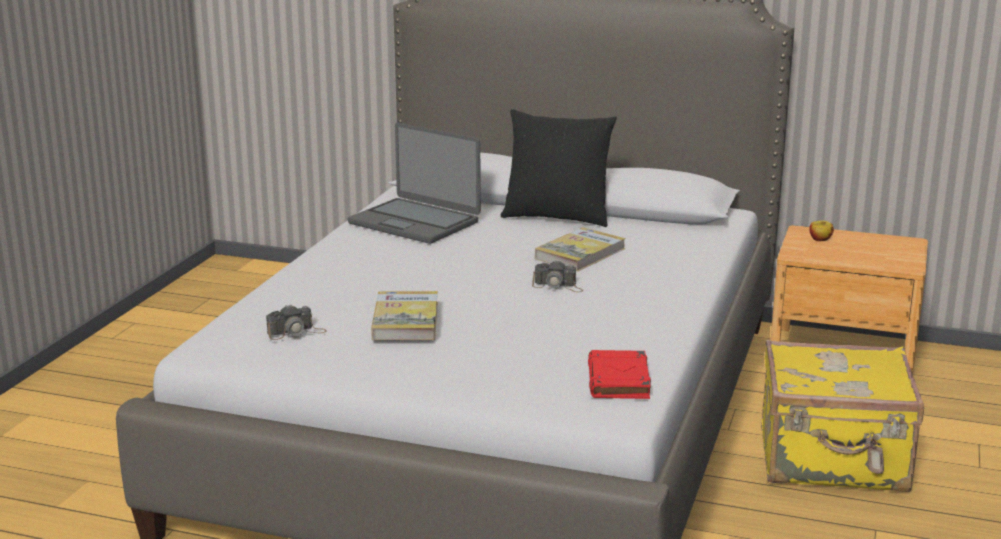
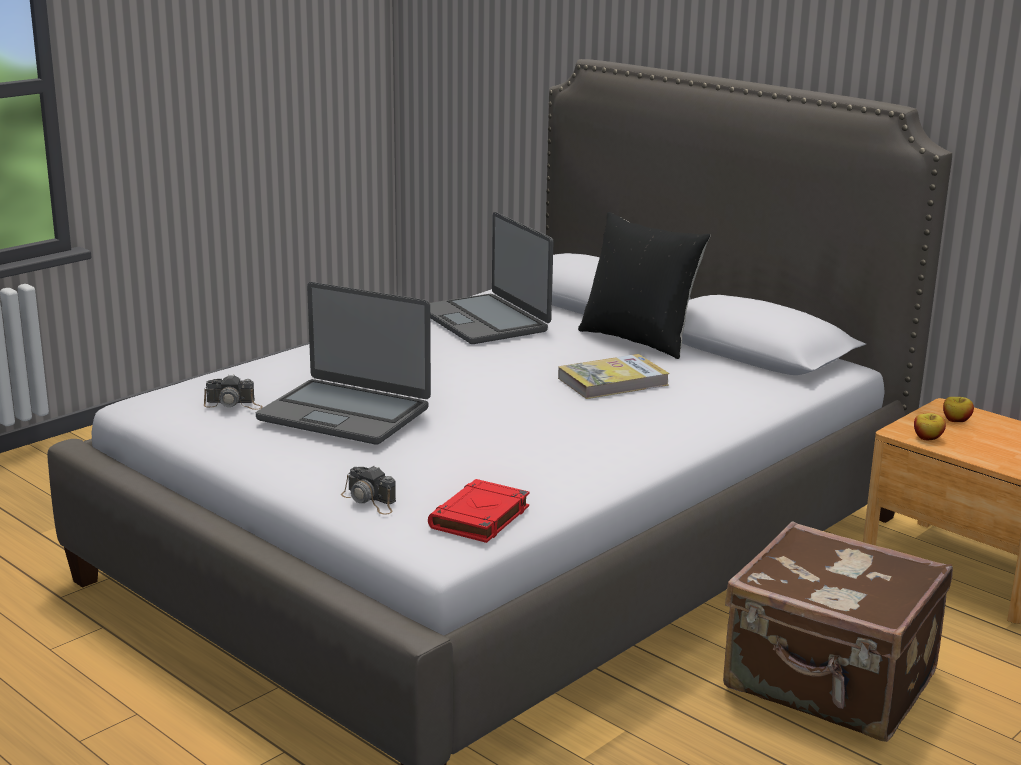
camera: 25 degrees right, 0 degrees up
(405, 320) = (345, 413): book -> laptop
(558, 286) = (544, 410): camera -> camera (370, 500)
(816, 256) = (927, 438): none -> apple
(833, 461) = (830, 684): yellow suitcase -> brown suitcase

